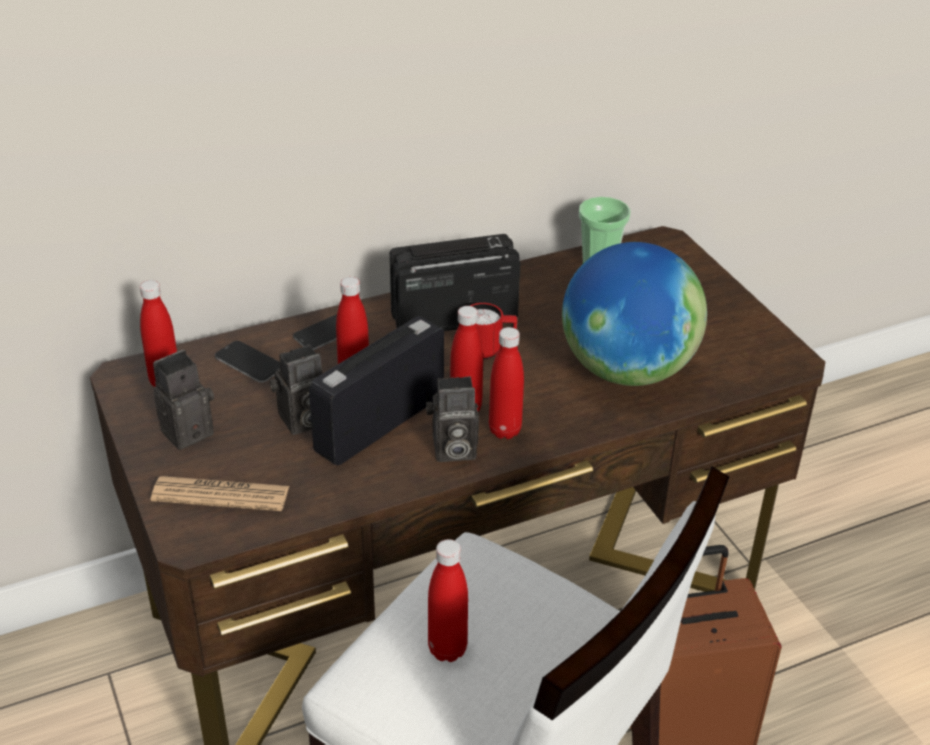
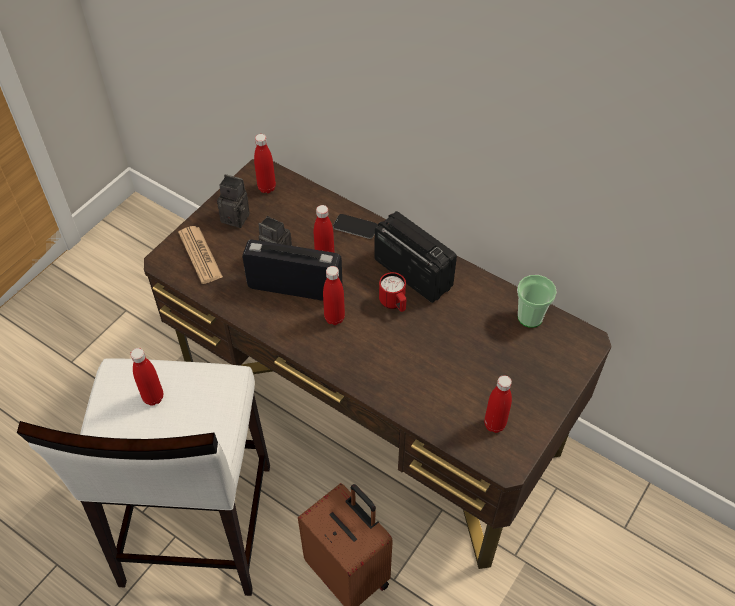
camera: 60 degrees right, 15 degrees up
(249, 363) = (305, 210): phone -> none
(452, 450) = (295, 329): camera -> none
(505, 430) = (328, 344): red bottle -> red bottle (494, 424)
(626, 370) = (427, 378): globe -> none

